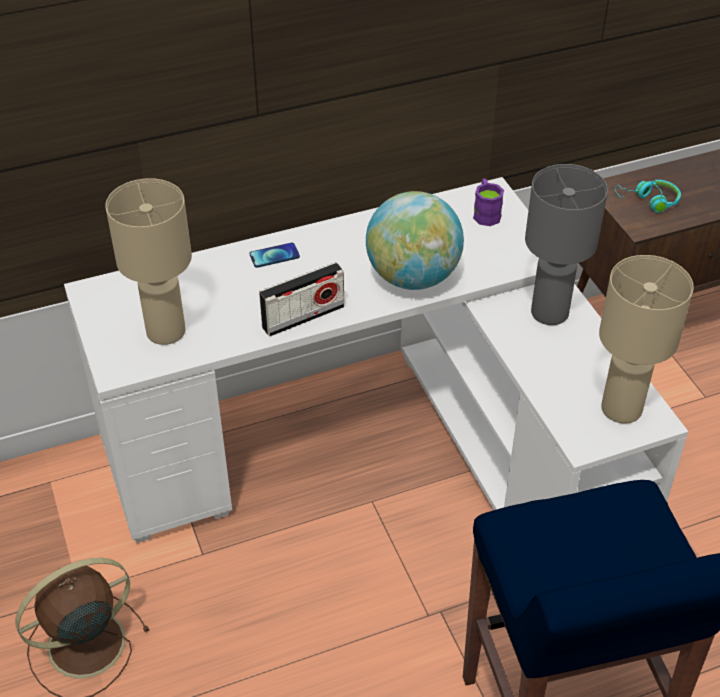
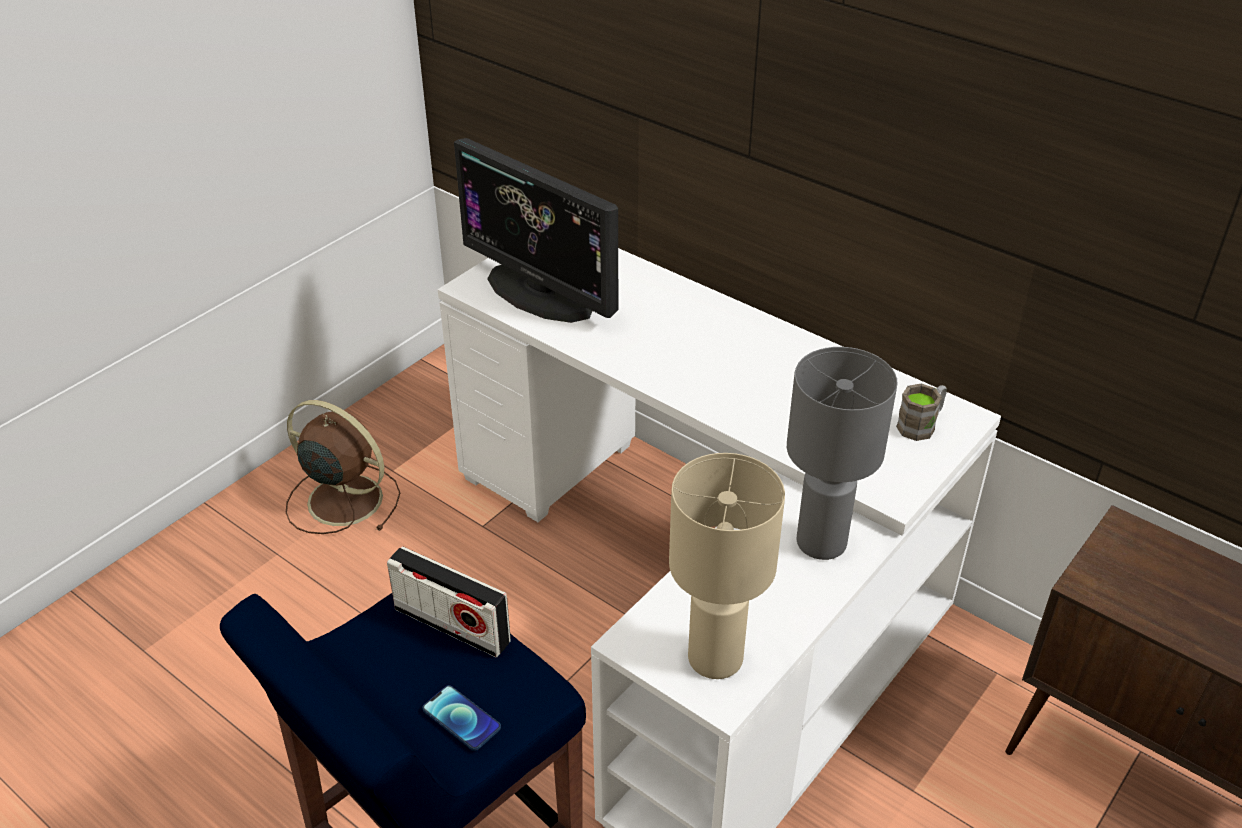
camera: 60 degrees right, 5 degrees down
(166, 331) = (540, 292): beige table lamp -> monitor
(274, 256) = (699, 311): phone -> phone (461, 719)
(303, 317) = (630, 361): radio -> radio (452, 625)
(413, 277) = (759, 409): globe -> none
(485, 213) = (921, 425): purple mug -> brown mug
(649, 201) = (1149, 577): turquoise headphones -> none

